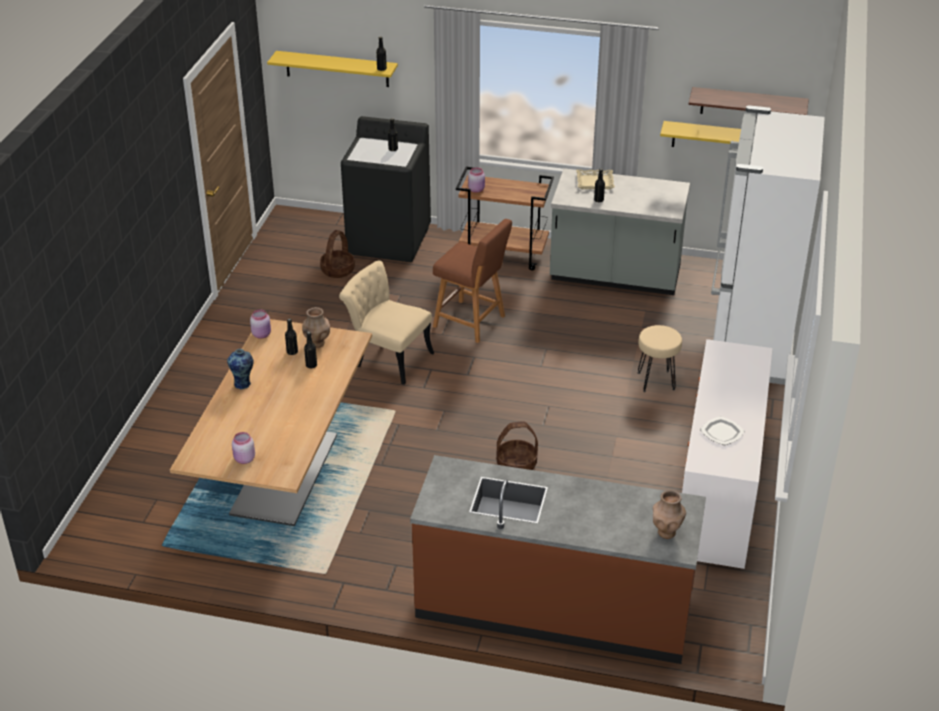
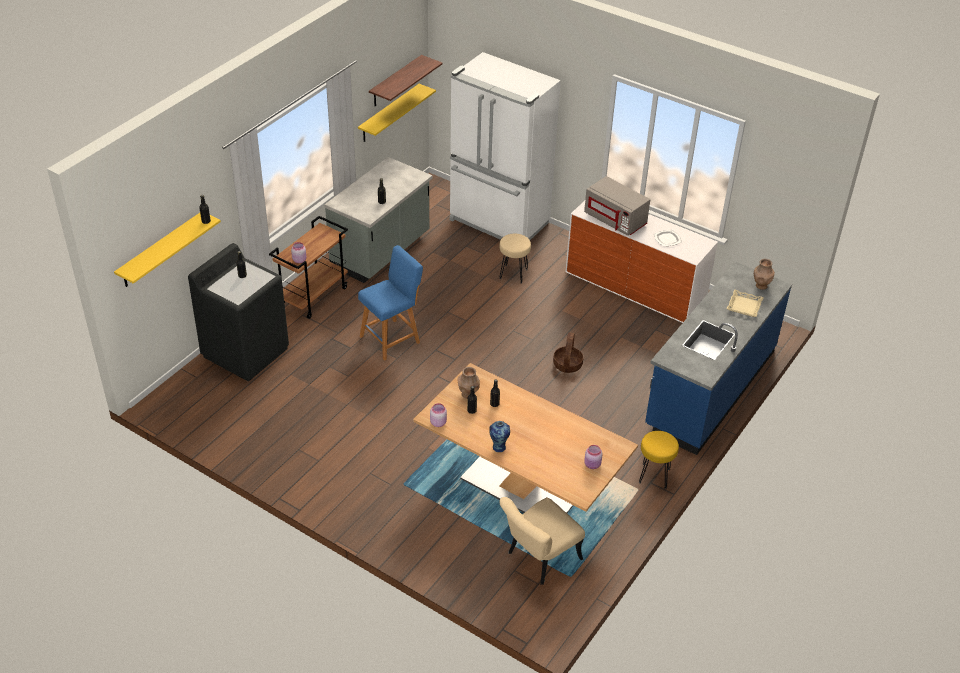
camera: 70 degrees left, 5 degrees up
(337, 270) = (268, 393): basket -> none
(356, 584) = (654, 476): none -> yellow stool
(387, 358) = (409, 395): beige chair -> beige chair (538, 559)
(472, 322) = (392, 338): brown stool -> blue stool
(554, 607) = (709, 388): brown counter -> blue counter
(595, 182) = (356, 196): beige tray -> beige tray (744, 306)
(725, 378) = (615, 220): none -> grey microwave

